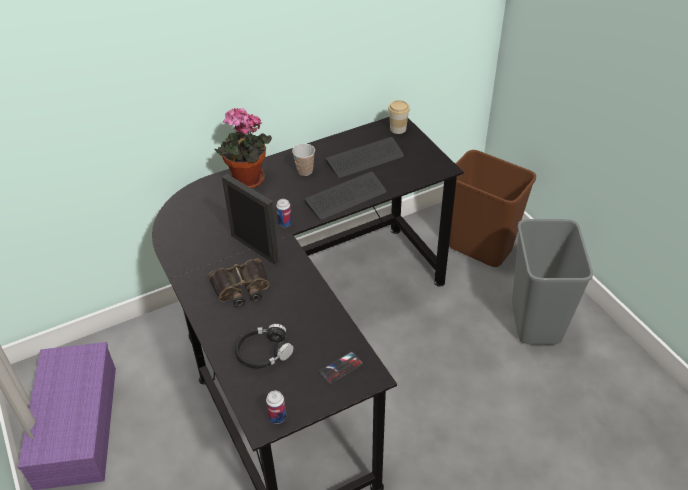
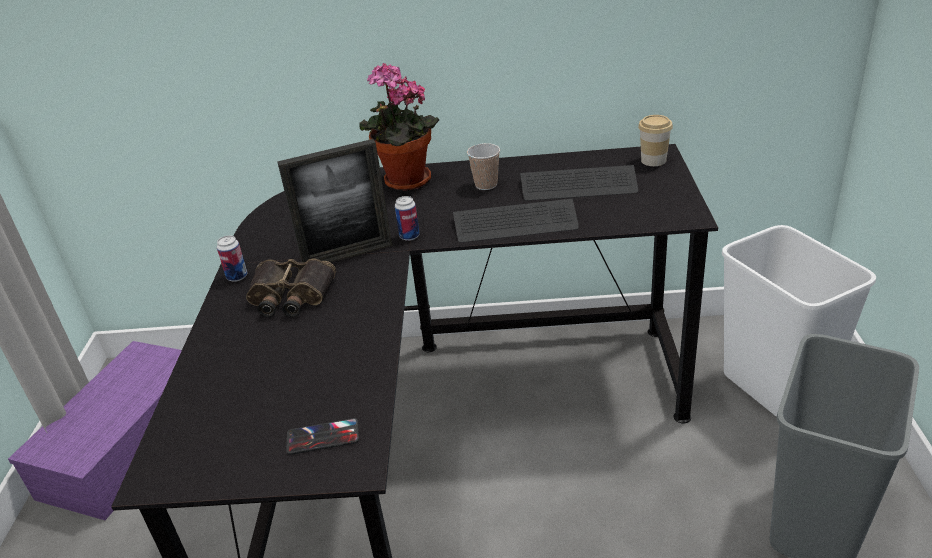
camera: 30 degrees right, 10 degrees down
(255, 248) = (347, 255): picture frame -> picture frame turned 90 degrees clockwise
(263, 352) = (243, 381): black headphones -> none
(277, 417) = (181, 473): can -> can (237, 277)
(481, 248) = (776, 388): brown trash can -> white trash can

